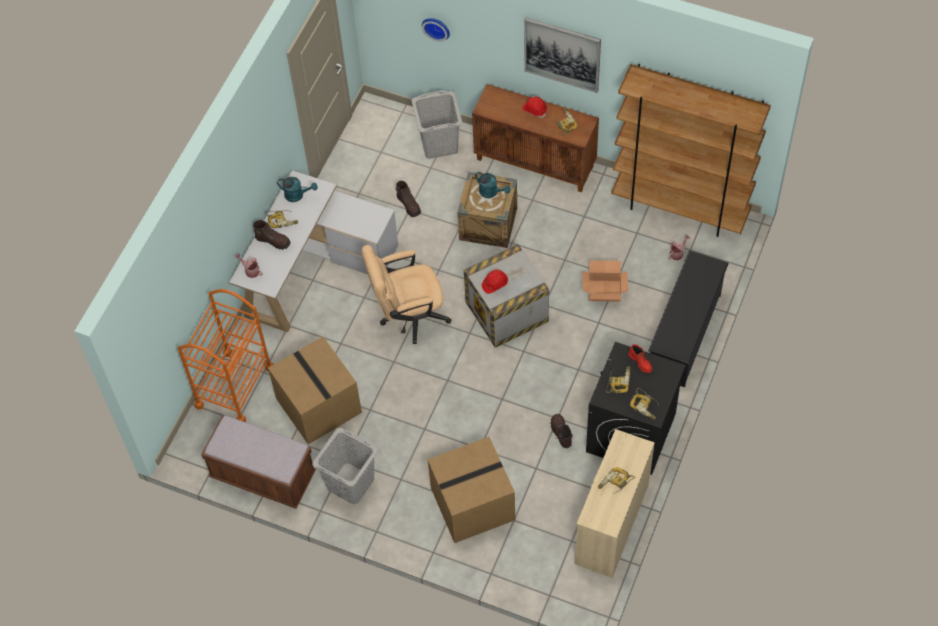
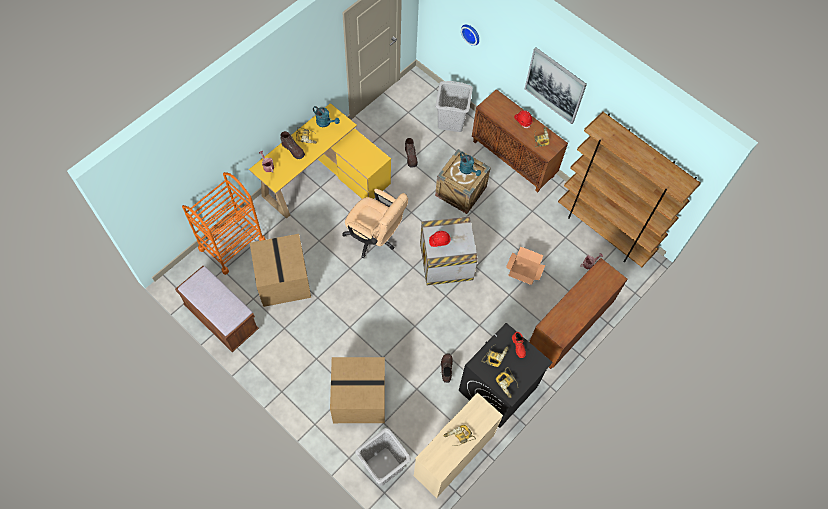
camera: 15 degrees right, 5 degrees up
(313, 268) = (324, 178): white desk -> yellow desk
(350, 483) = (279, 347): grey laundry basket -> grey laundry basket (383, 466)
(408, 316) = (375, 238): beige office chair -> beige office chair turned 150 degrees counterclockwise
(684, 334) = (569, 328): black shoe rack -> brown cabinet

